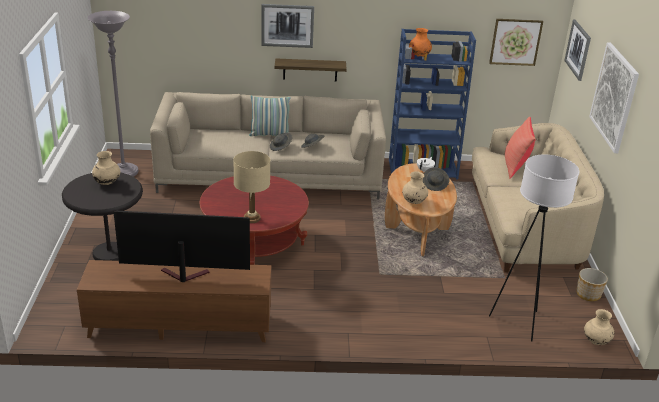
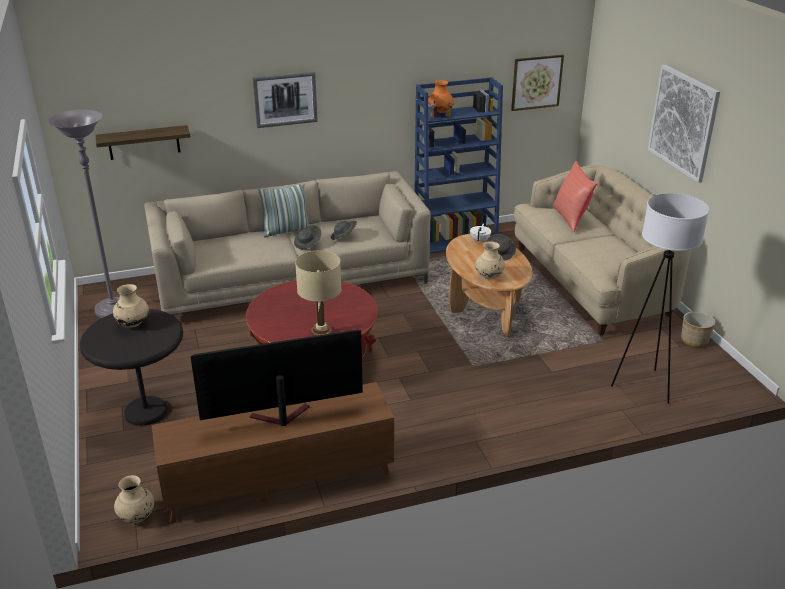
camera: 15 degrees left, 0 degrees up
(310, 70) = (316, 148): shelf -> shelf (144, 142)
(578, 49) = (611, 80): picture -> none
(596, 341) = (730, 388): beige vase -> beige vase (137, 517)

